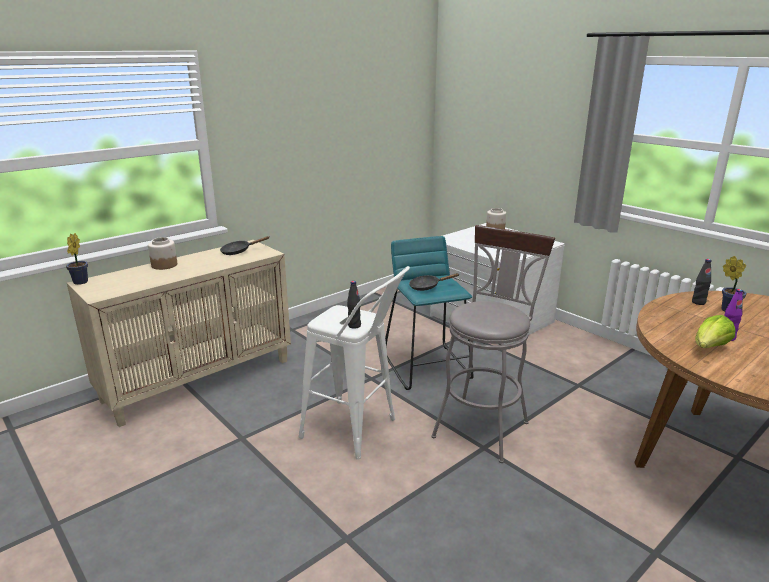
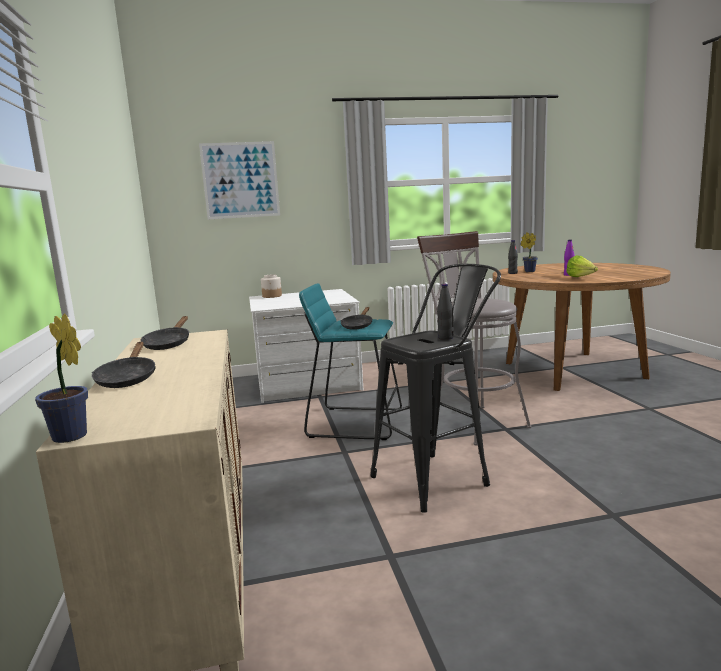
camera: 60 degrees left, 10 degrees down
(164, 265) = (127, 379): jar -> black frying pan
(357, 432) = (439, 478): white stool -> black stool
(501, 112) = (240, 180): none -> picture

